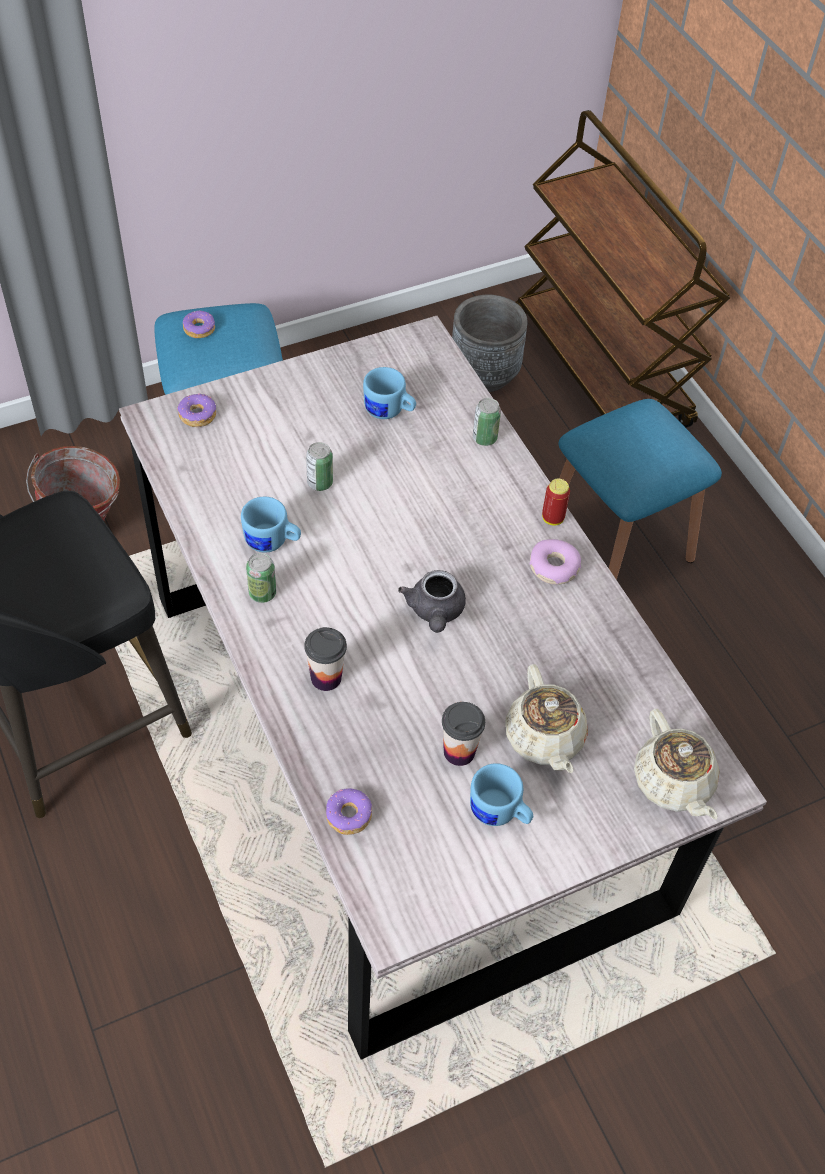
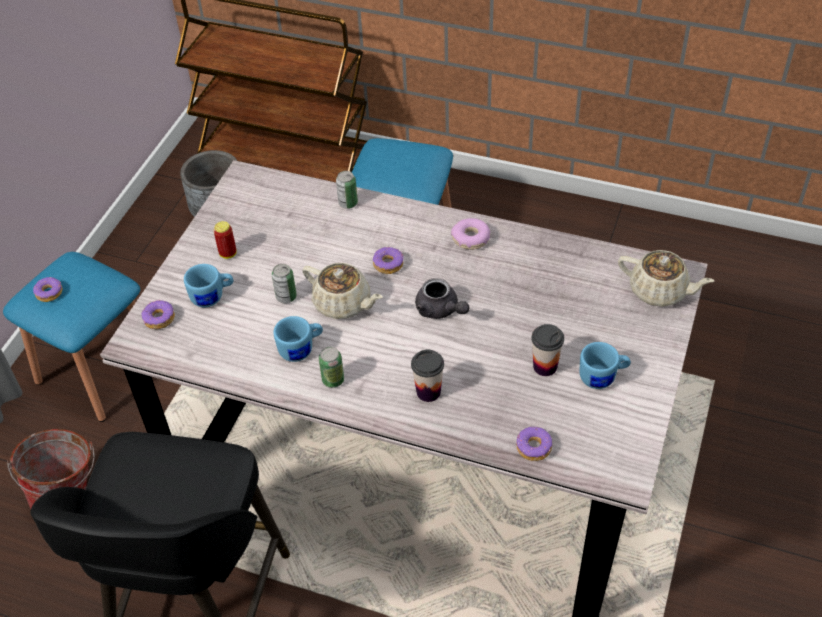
camera: 40 degrees left, 5 degrees down
(389, 411) = (275, 229): blue mug -> blue mug (212, 297)
(445, 527) = (388, 264): none -> donut
(544, 738) = (576, 323): beige teapot -> beige teapot (343, 304)
(552, 518) = (438, 215): can -> can (228, 254)

